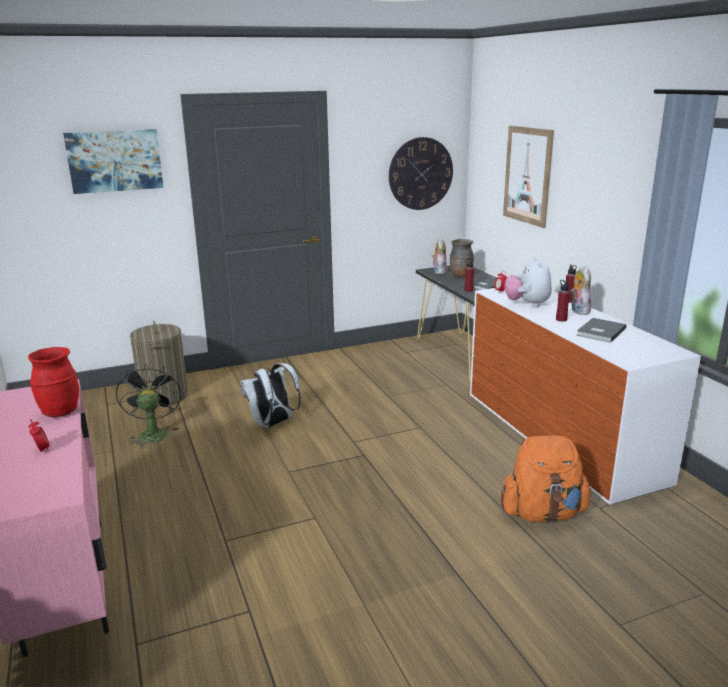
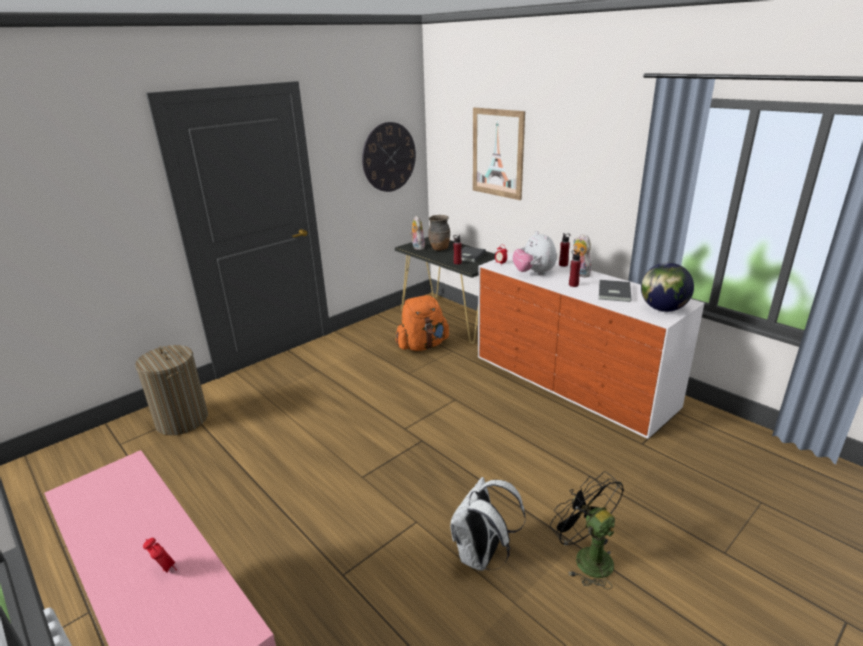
camera: 20 degrees left, 5 degrees up
(60, 412) = (149, 504): red vase -> none
(114, 161) = (79, 175): picture -> none
(152, 433) = (193, 467): black fan -> black fan (586, 557)
(273, 424) = (316, 427): white backpack -> white backpack (482, 556)
(542, 513) = (604, 461): orange backpack -> orange backpack (422, 346)
(641, 354) = (662, 309): none -> globe

